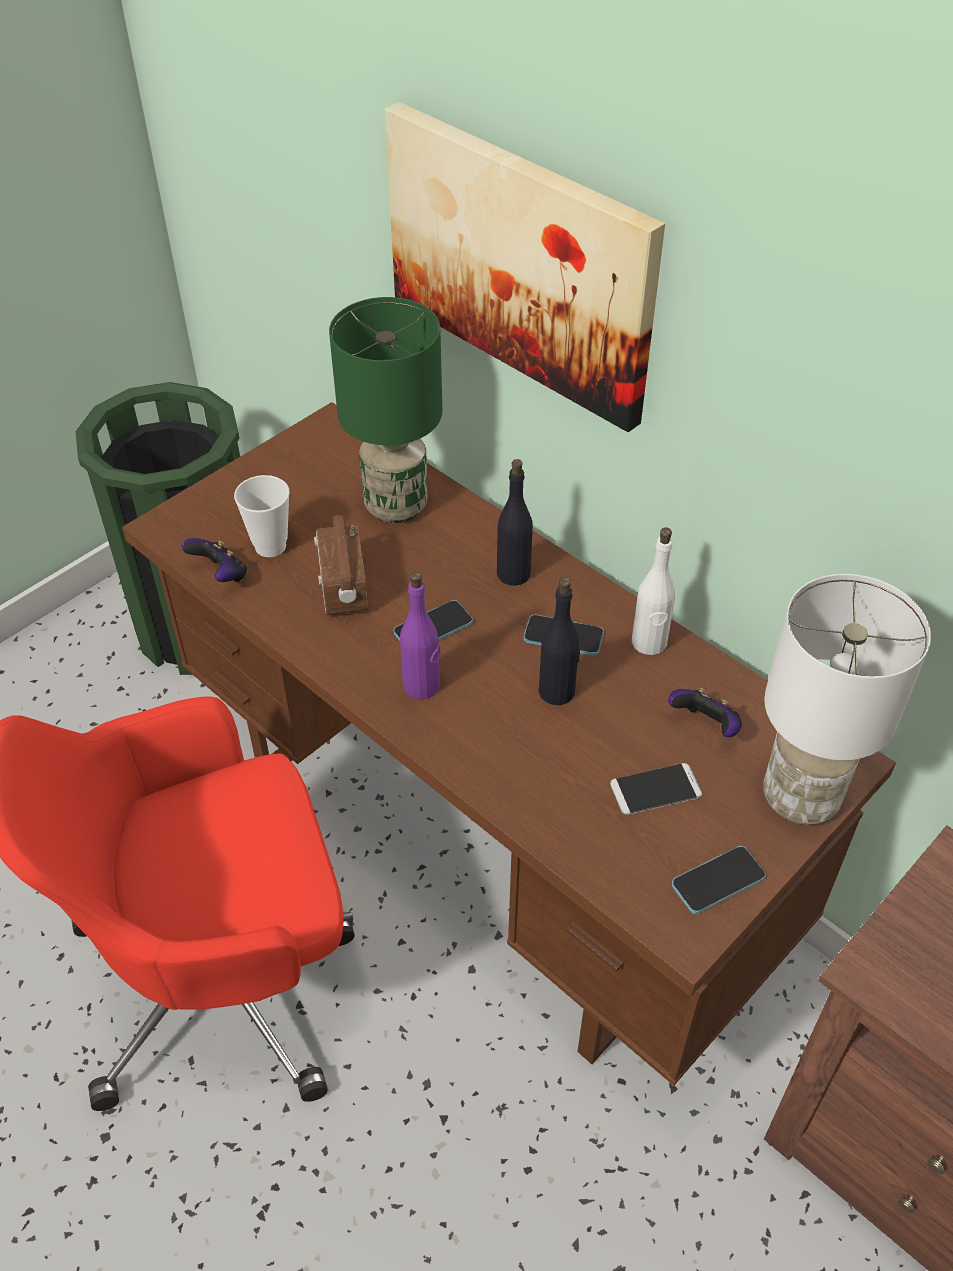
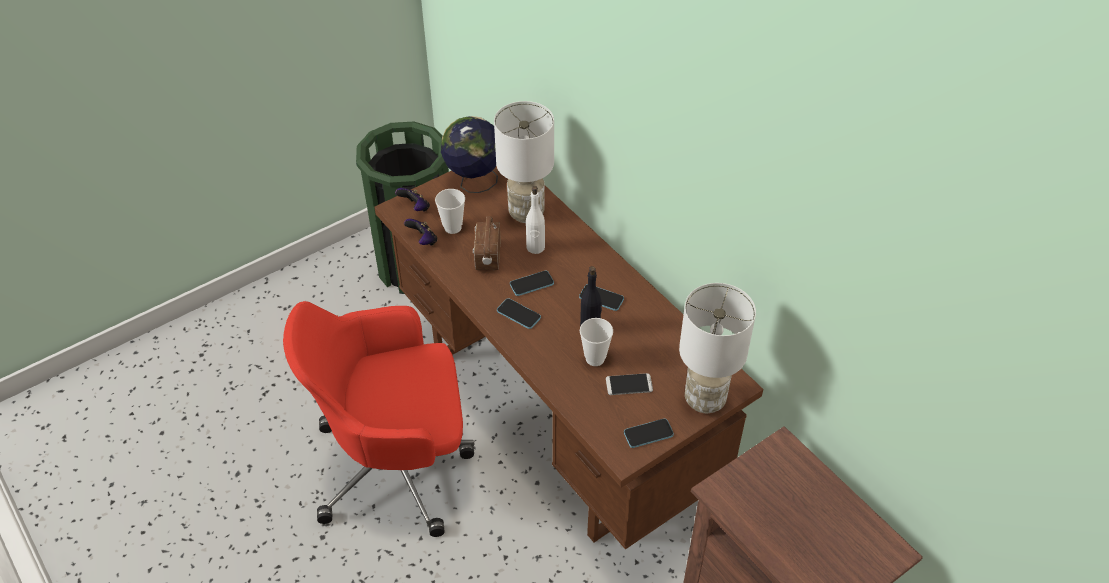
camera: 10 degrees right, 0 degrees up
(293, 466) = (474, 183): none -> globe
(396, 505) = (526, 212): green table lamp -> white table lamp
(422, 686) = (518, 314): purple bottle -> phone
(513, 573) = (583, 260): black bottle -> none
(520, 262) = (597, 95): picture -> none
(580, 749) = (595, 358): none -> cup
(649, 643) = (647, 308): white bottle -> white bottle (535, 247)
(705, 726) = (665, 356): game controller -> game controller (415, 208)

